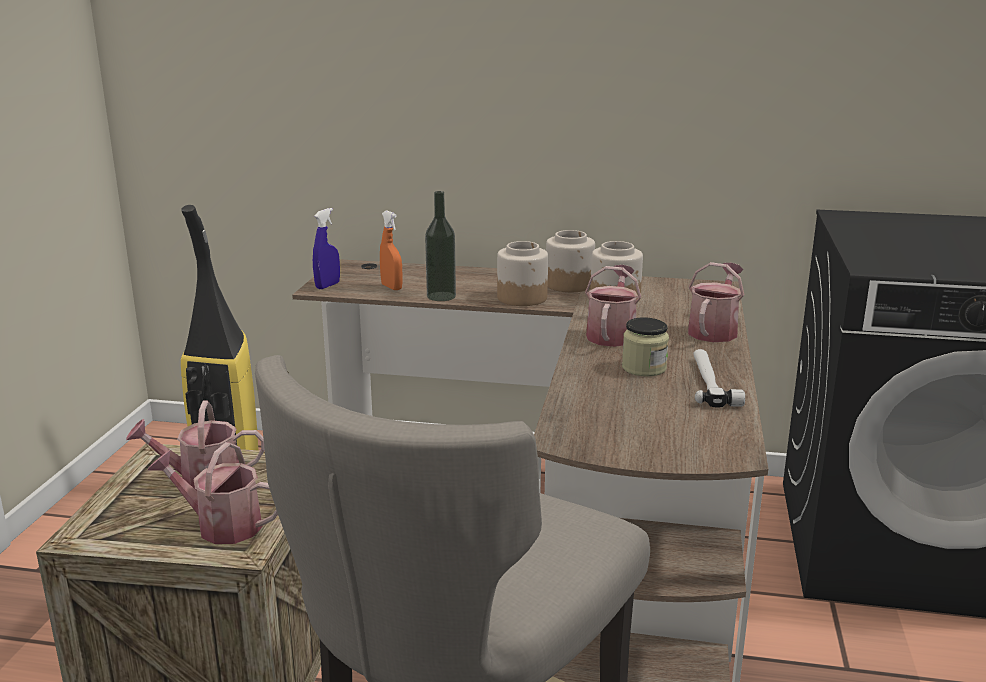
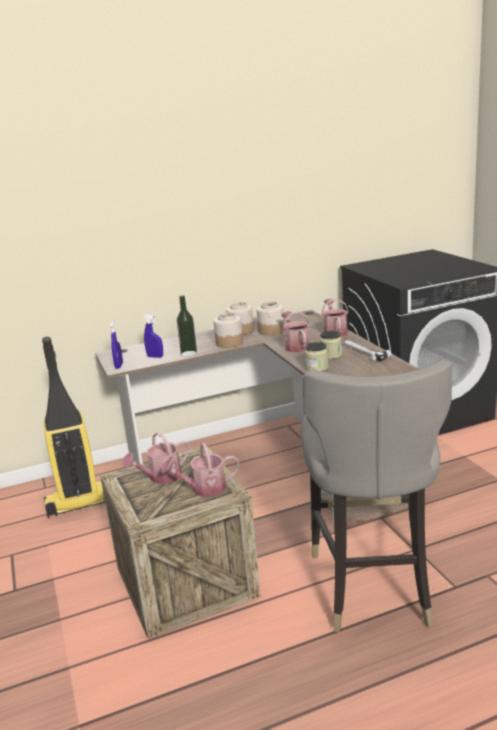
camera: 30 degrees left, 0 degrees up
(391, 287) = (155, 357): orange spray bottle -> blue spray bottle
(584, 382) = (317, 368): none -> jar

